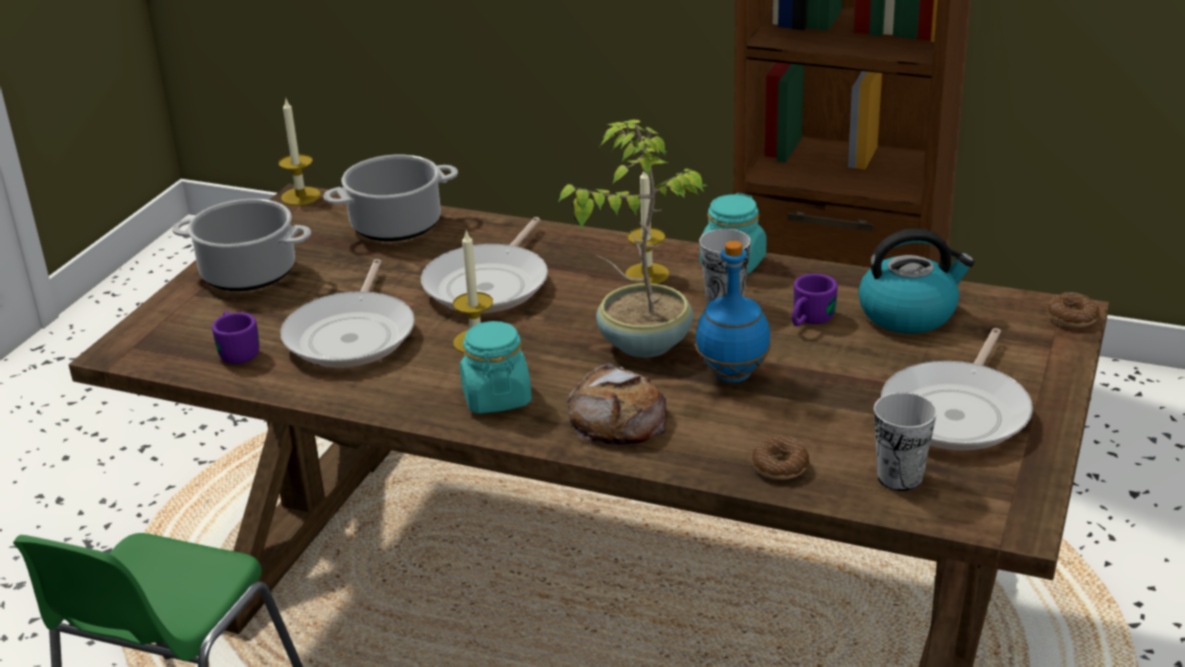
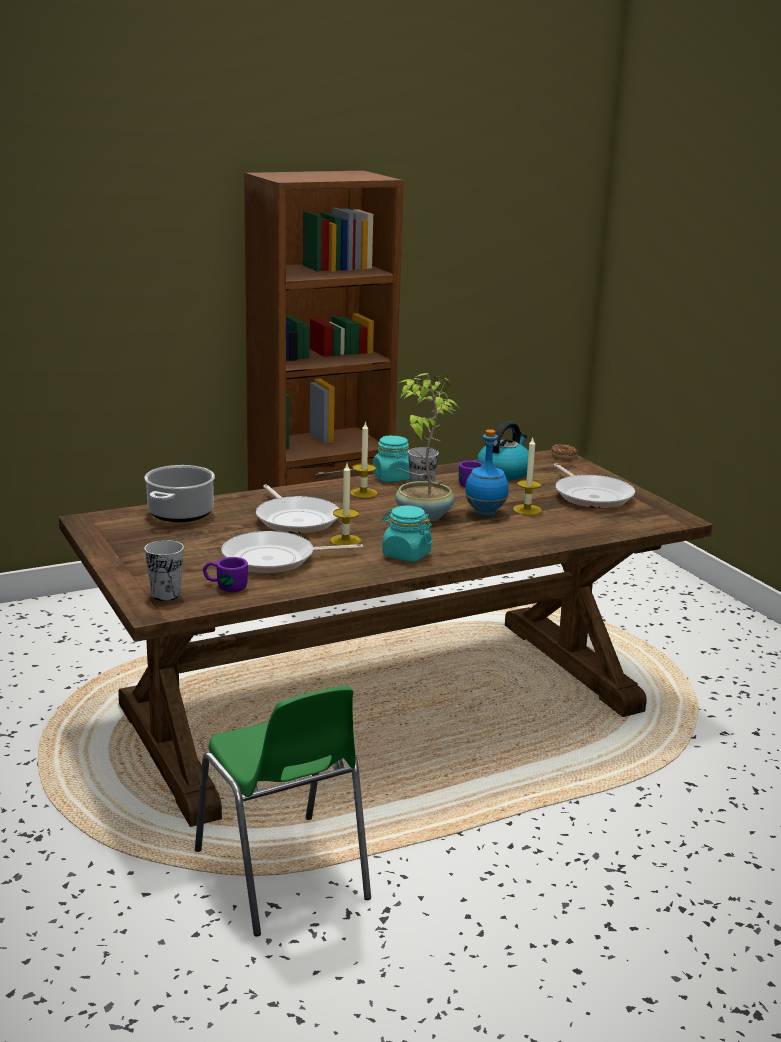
camera: 50 degrees left, 10 degrees down
(250, 273) = (144, 557): cooking pot -> none
(300, 196) = (85, 519): candle -> candle (527, 510)
(353, 335) = (274, 559): frying pan -> frying pan turned 120 degrees clockwise
(618, 418) = (475, 542): bread -> none
(780, 466) = (571, 533): donut -> none
(899, 477) = (618, 521): cup -> cup (165, 595)

